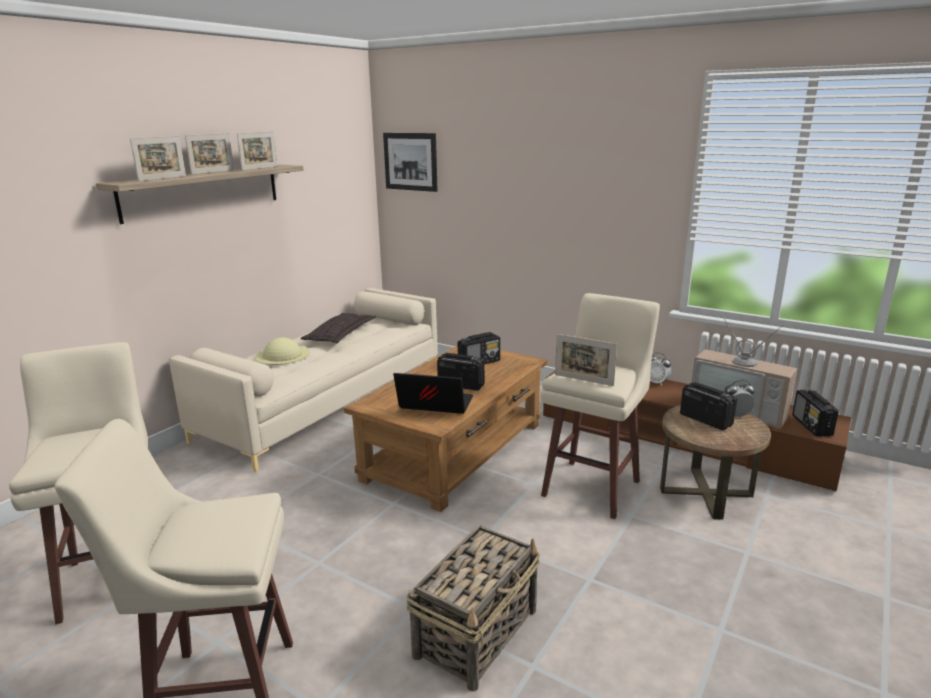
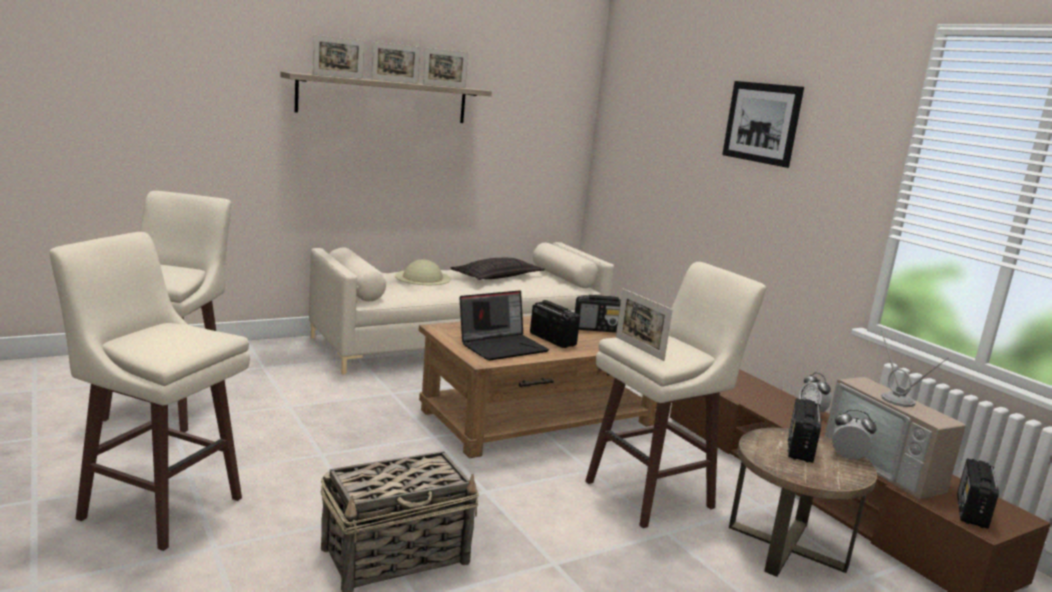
camera: 25 degrees right, 5 degrees down
(410, 161) = (627, 109): picture -> picture (761, 123)
(434, 405) = (502, 346): laptop -> laptop turned 105 degrees clockwise
(705, 419) = (800, 448): radio -> radio turned 150 degrees counterclockwise

